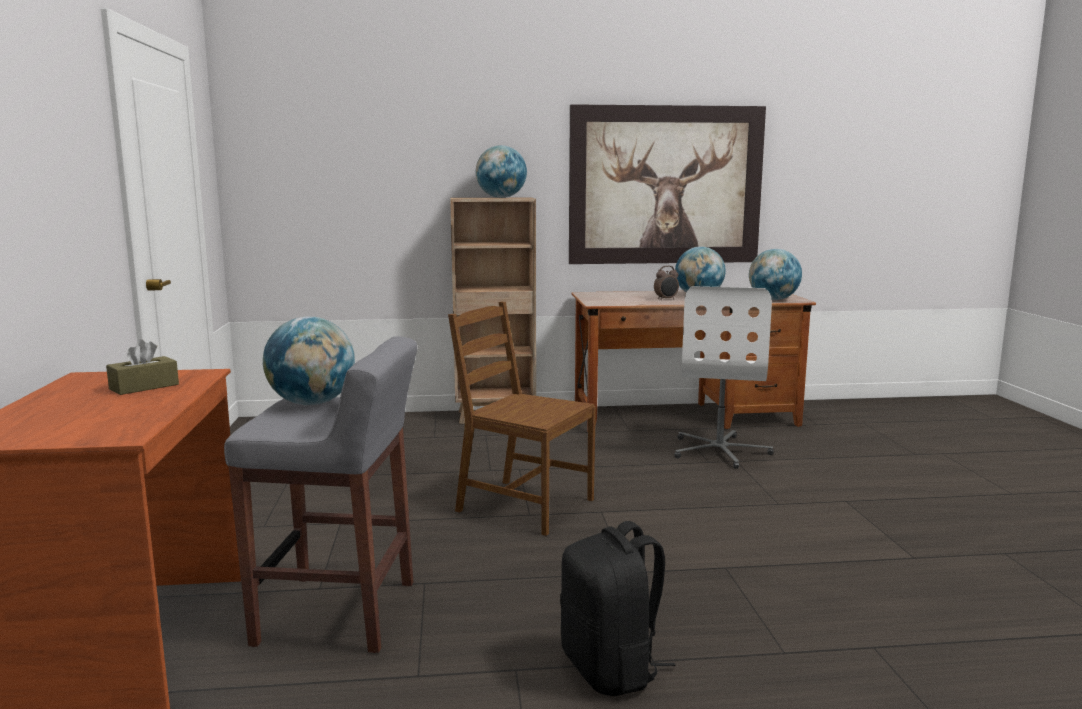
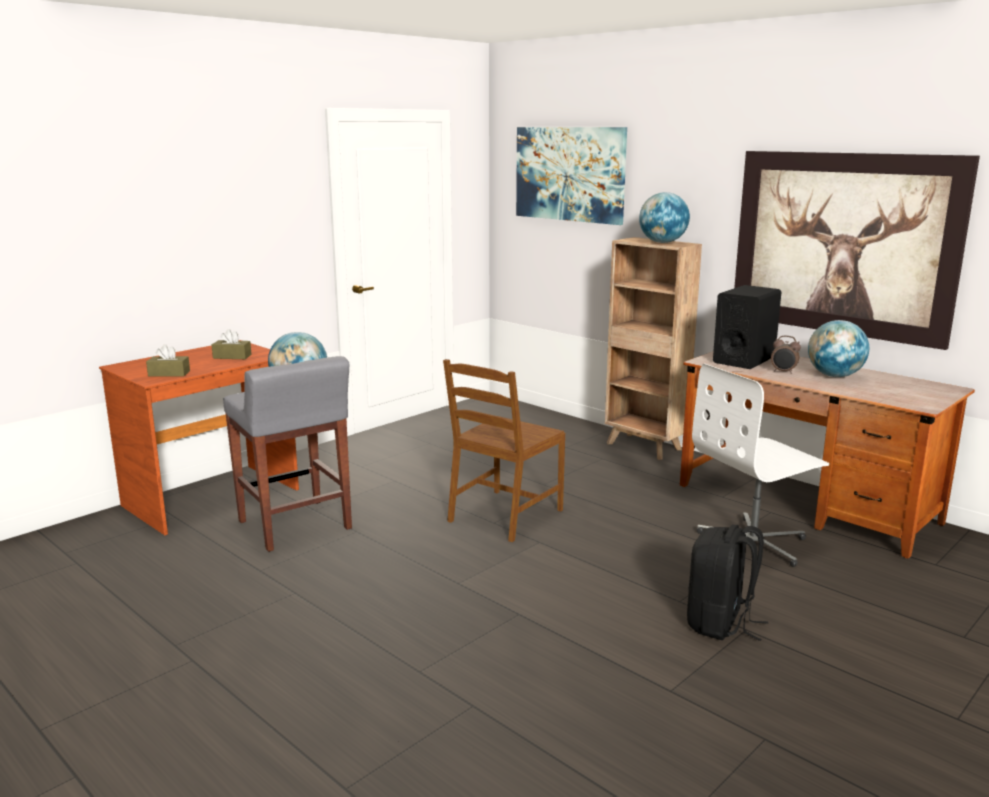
camera: 50 degrees right, 5 degrees up
(120, 423) = (169, 374): none -> brown tissue box
(349, 133) = (569, 174): none -> picture
(523, 506) = (504, 515): brown chair -> brown chair turned 135 degrees counterclockwise
(611, 669) = (327, 620): black backpack -> black backpack (720, 624)
(617, 298) = (744, 360): none -> black speaker
(773, 300) = (896, 399): globe -> none

